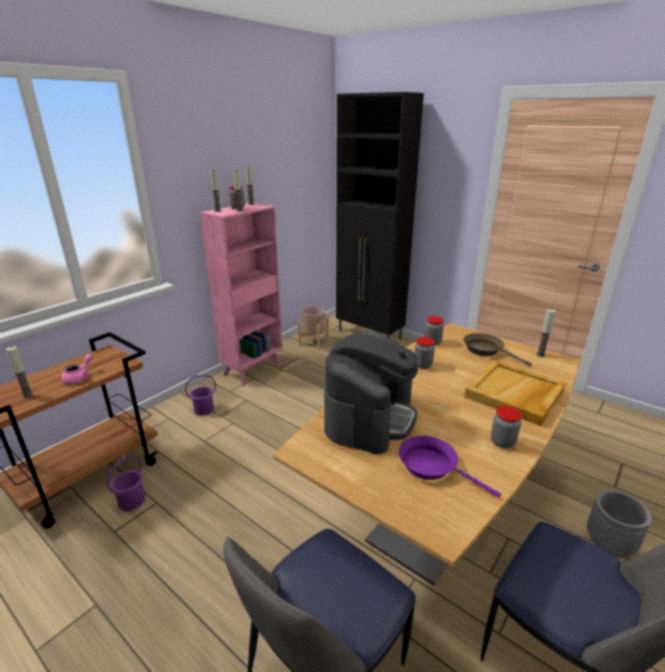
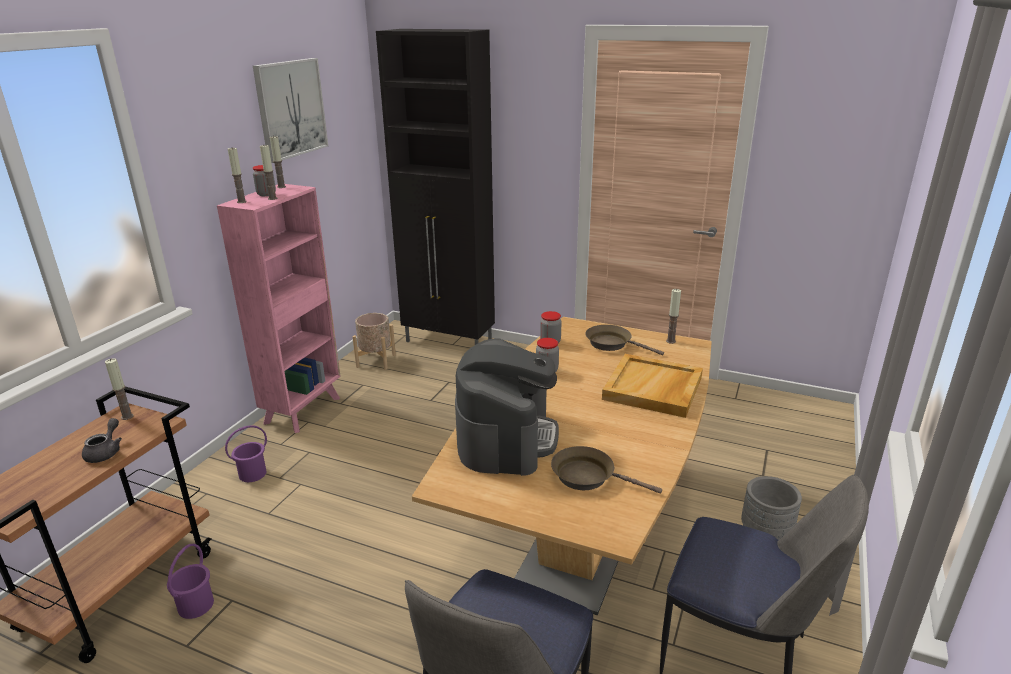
camera: 15 degrees left, 0 degrees up
(28, 396) = (43, 486): candle -> candle (127, 416)
(80, 378) = (106, 452): pink teapot -> grey teapot
(267, 148) = (290, 108): none -> picture
(432, 466) = (588, 476): purple frying pan -> brown frying pan
(502, 442) = (652, 440): jar -> none

